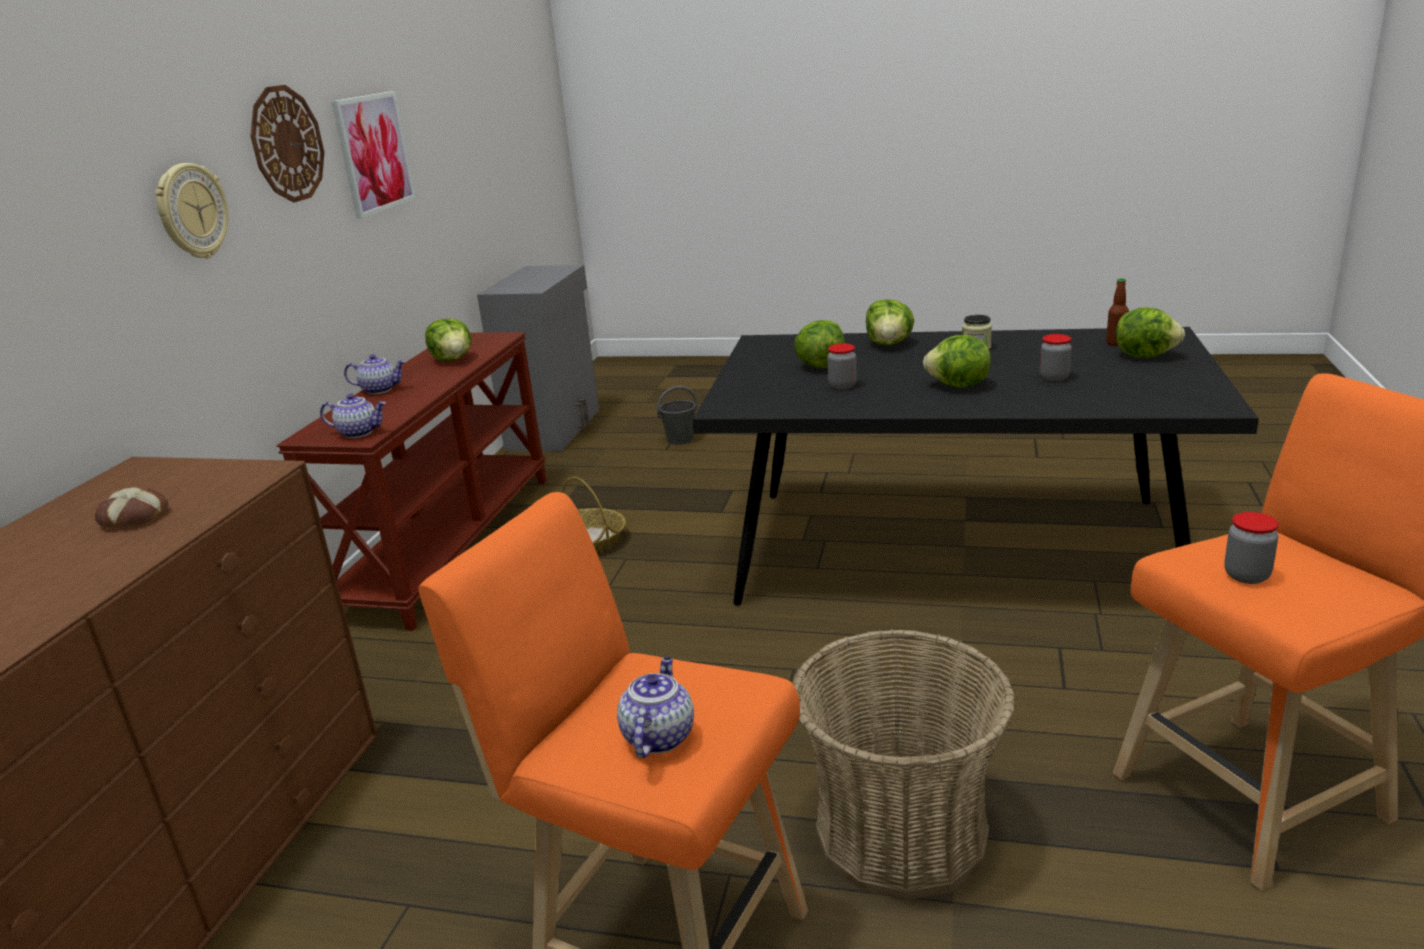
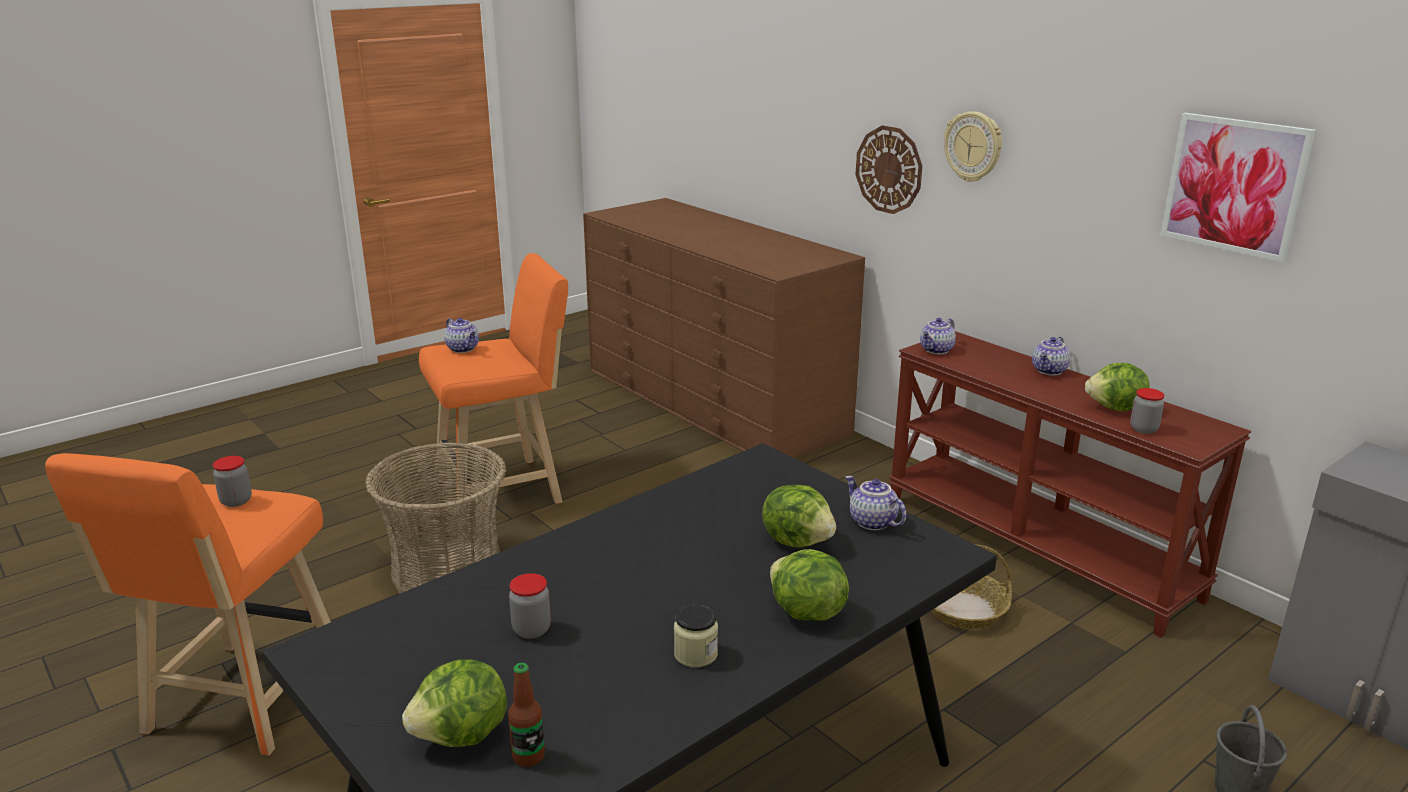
camera: 125 degrees right, 0 degrees up
(133, 518) = (760, 252): bread -> none
(287, 144) = (1096, 133): wall clock -> wall clock (889, 169)
(759, 360) = (871, 522): none -> teapot
(842, 386) = (722, 523): jar -> jar (1143, 429)
(958, 386) = (613, 570): lettuce -> none

